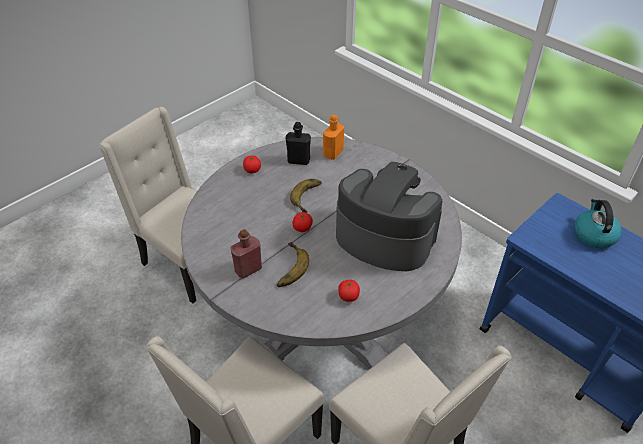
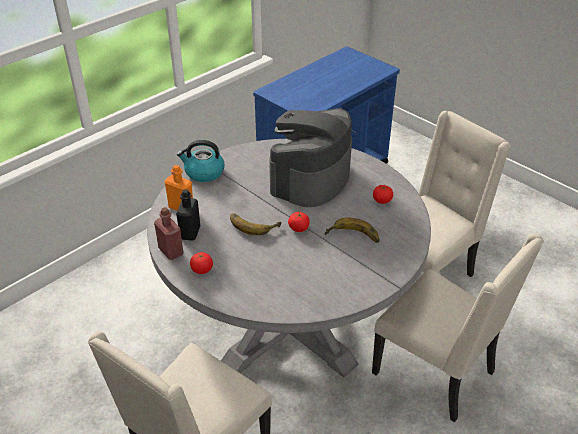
camera: 90 degrees left, 5 degrees down
(248, 269) = (358, 264): red bottle -> red bottle (171, 251)
(593, 234) = (301, 83): kettle -> kettle (203, 173)

